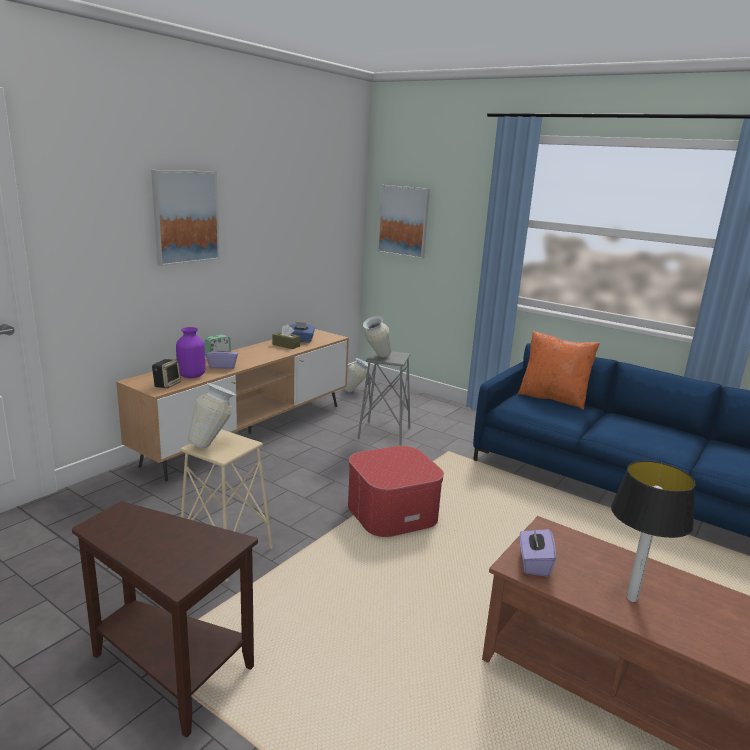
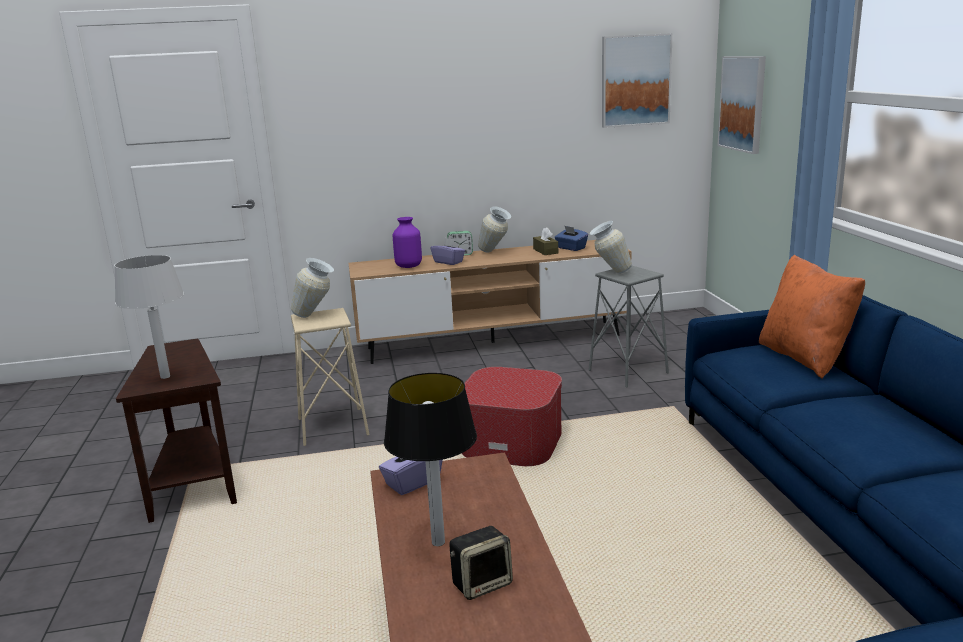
camera: 45 degrees right, 0 degrees up
(167, 384) = (377, 270): speaker -> speaker (482, 583)
(183, 555) = (164, 377): none -> grey table lamp
(185, 217) = (428, 107): picture -> picture (635, 80)
(356, 391) = (666, 325): vase -> vase (495, 253)

